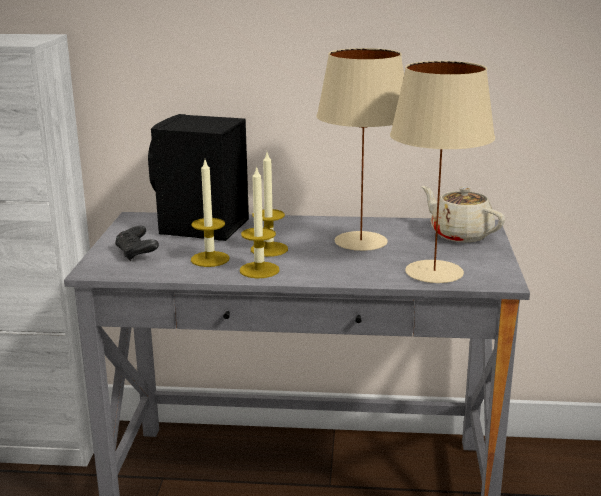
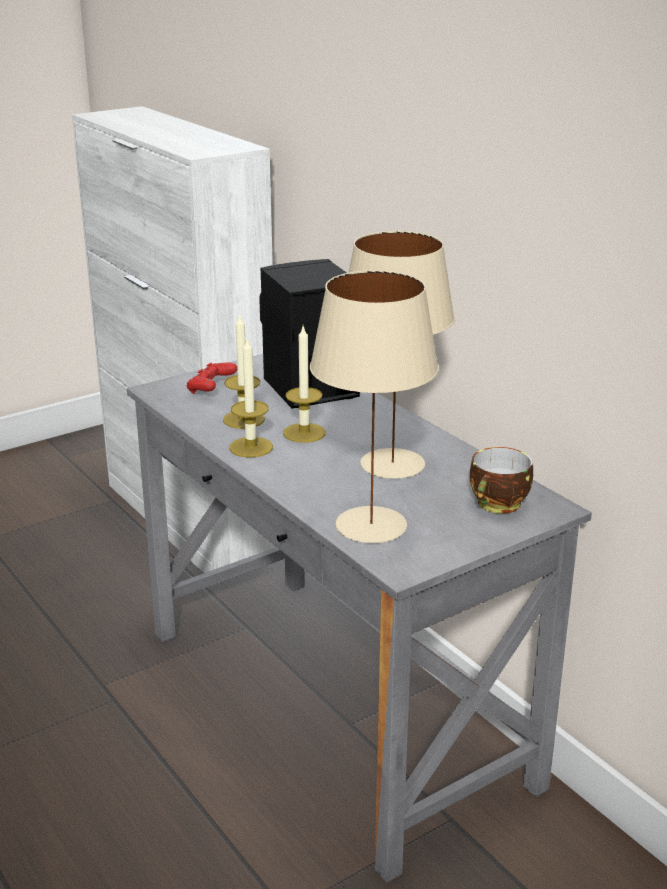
camera: 50 degrees right, 5 degrees up
(137, 254) = (211, 389): black game controller -> red game controller
(460, 234) = (499, 505): beige teapot -> cup

